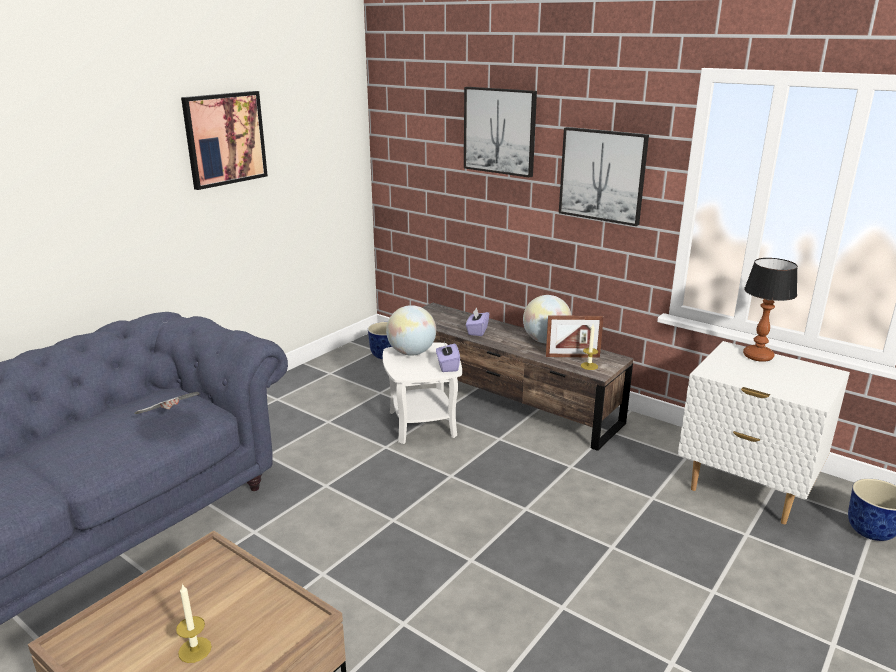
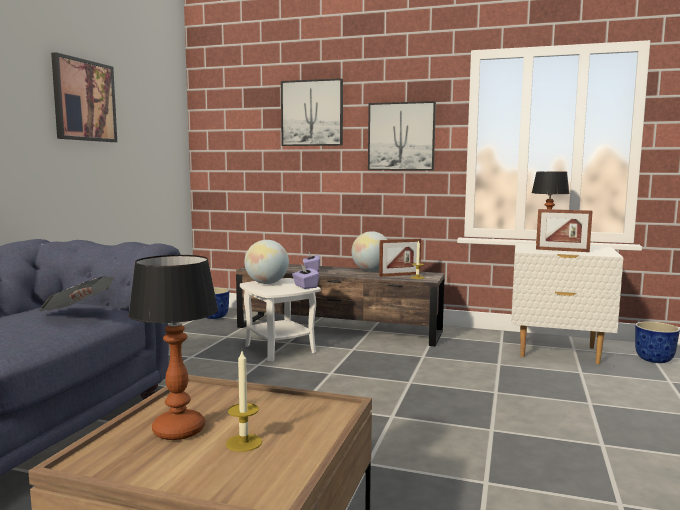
camera: 20 degrees left, 15 degrees down
(159, 615) = (178, 430): none -> table lamp
(761, 377) = (562, 250): none -> picture frame

